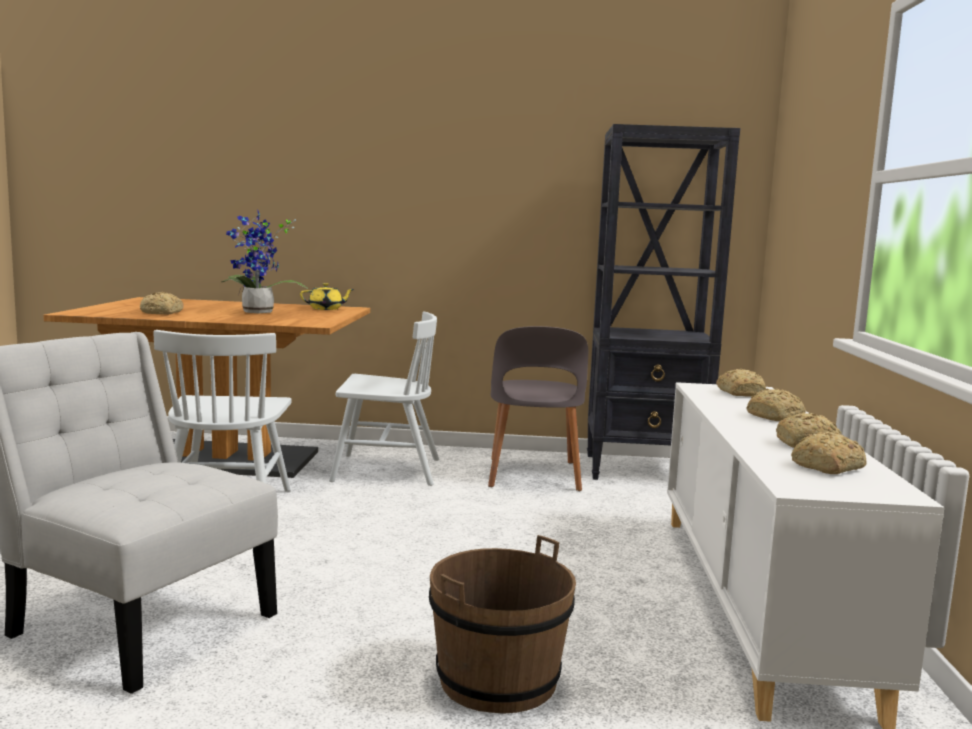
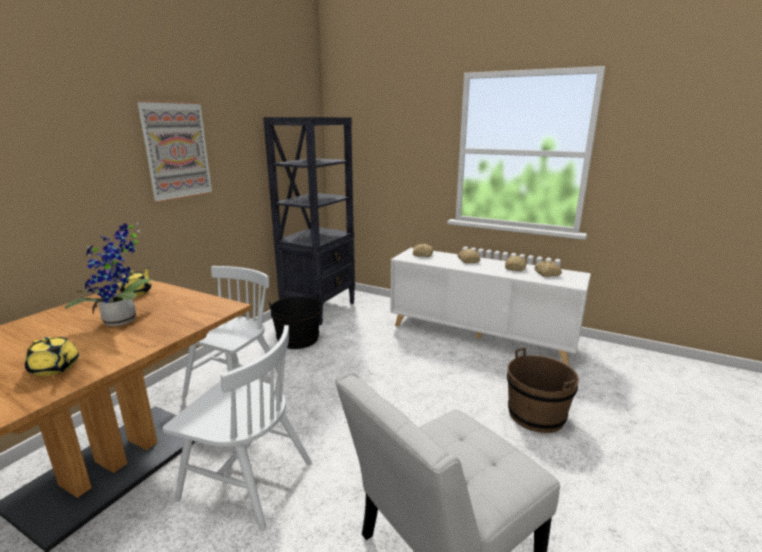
camera: 65 degrees left, 10 degrees up
(162, 313) = (55, 368): bread -> yellow teapot
(450, 170) = (177, 150): none -> picture
(533, 475) = (298, 339): grey chair -> black bucket

